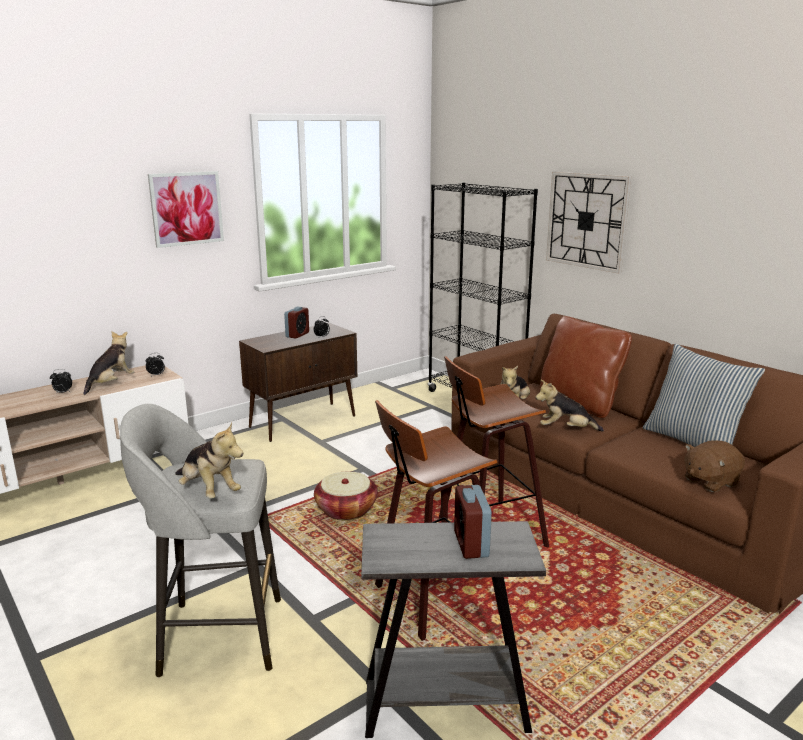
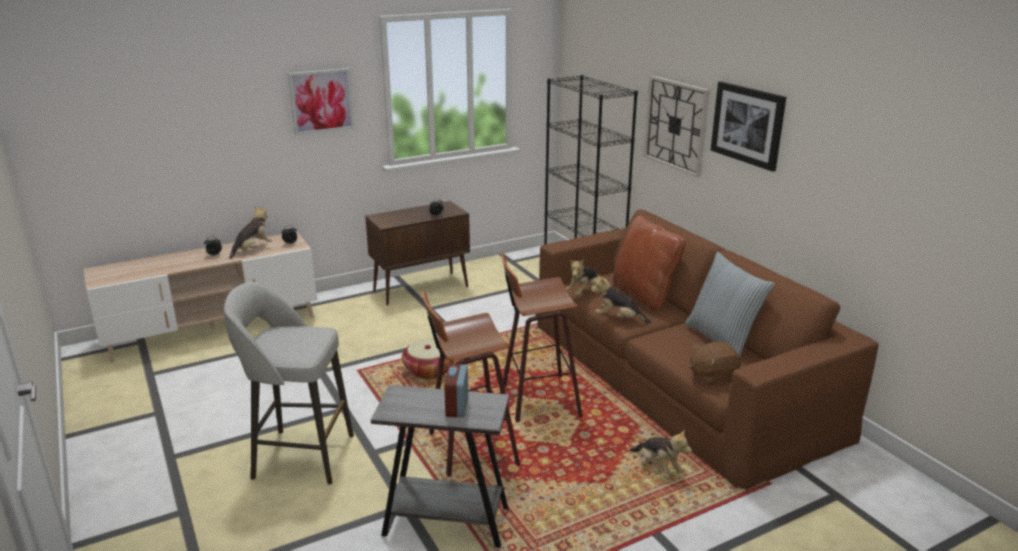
camera: 10 degrees right, 5 degrees up
(208, 491) = (286, 350): plush toy -> plush toy (657, 468)
(297, 335) = (417, 212): alarm clock -> none
(684, 207) = (747, 125): none -> picture

